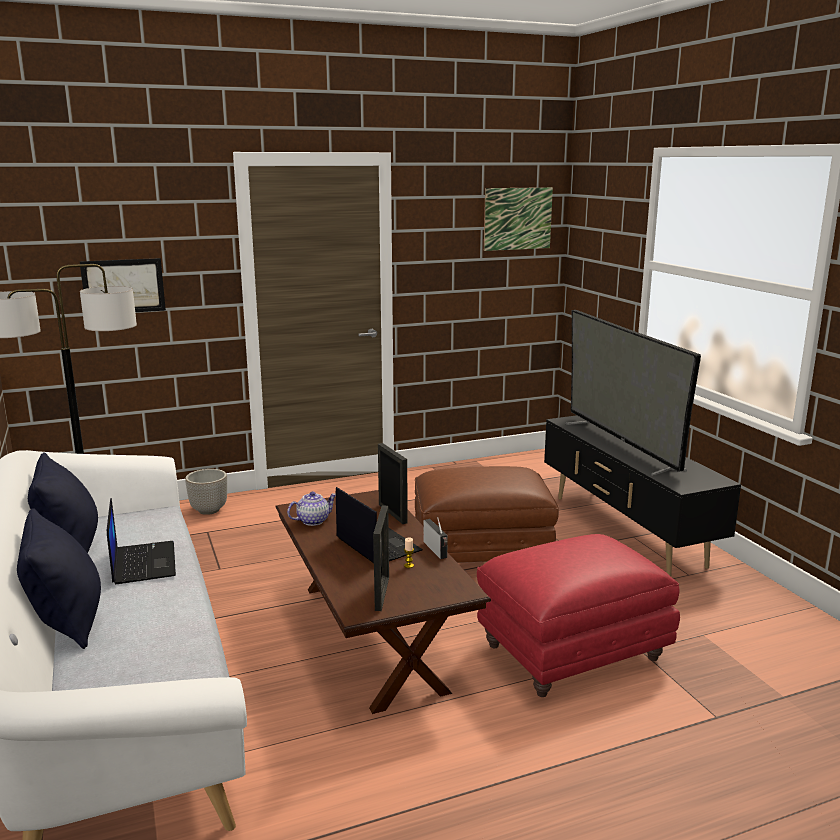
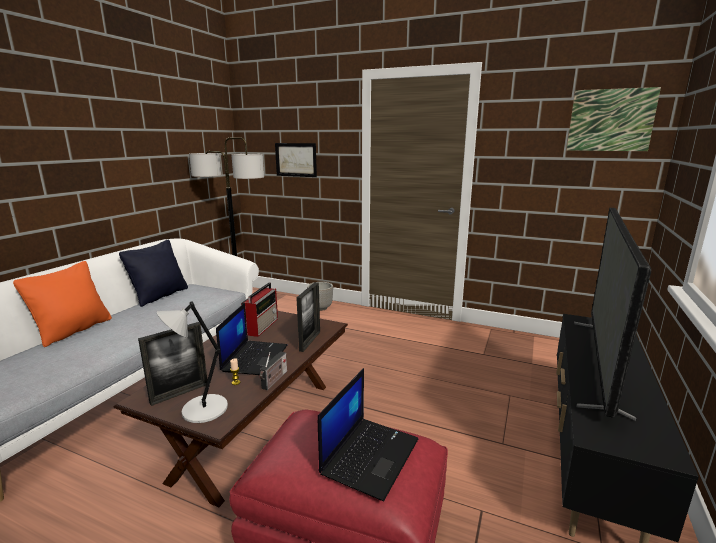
camera: 45 degrees right, 0 degrees up
(67, 622) = (74, 331): black pillow -> orange pillow
(143, 563) = (156, 315): laptop -> laptop (370, 455)
(313, 520) = (262, 326): teapot -> radio
(431, 591) = (202, 410): none -> grey table lamp
(482, 556) = (419, 410): brown ottoman -> none

